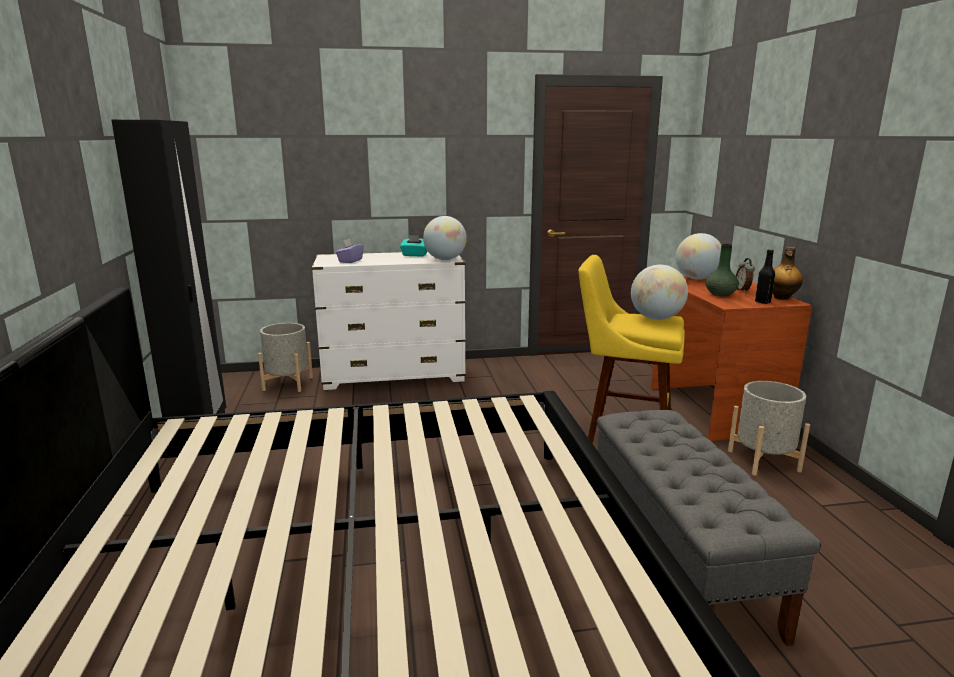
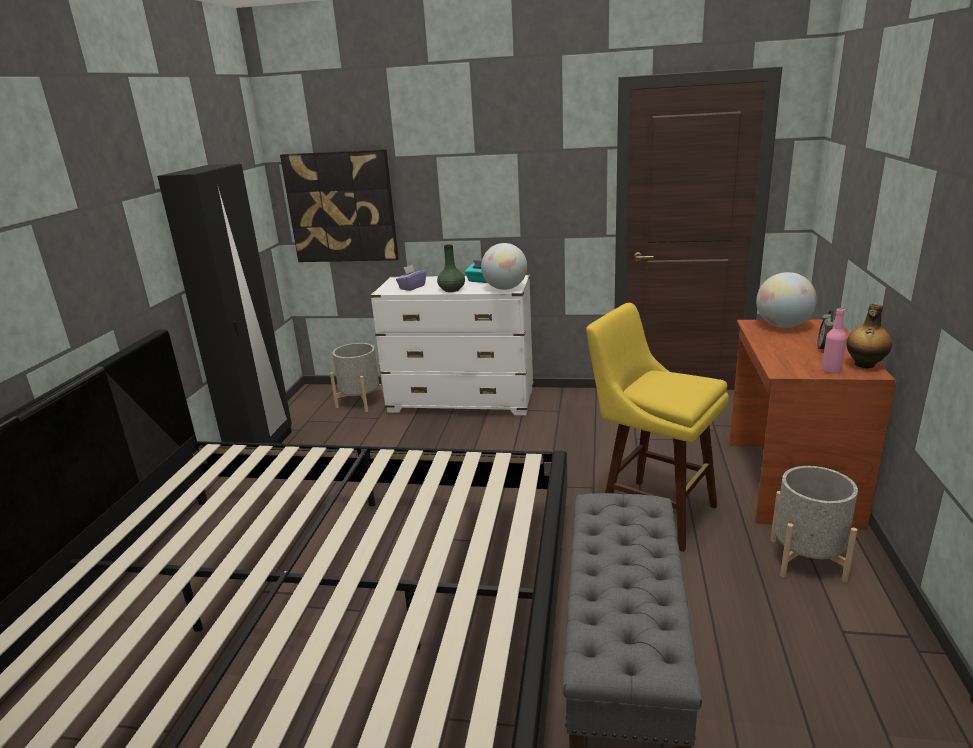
camera: 20 degrees right, 5 degrees up
(265, 184) = (341, 207): none -> picture
(656, 318) = (686, 383): globe -> none
(720, 294) = (788, 354): green vase -> green vase (451, 290)
(762, 302) = (831, 370): black bottle -> pink bottle

